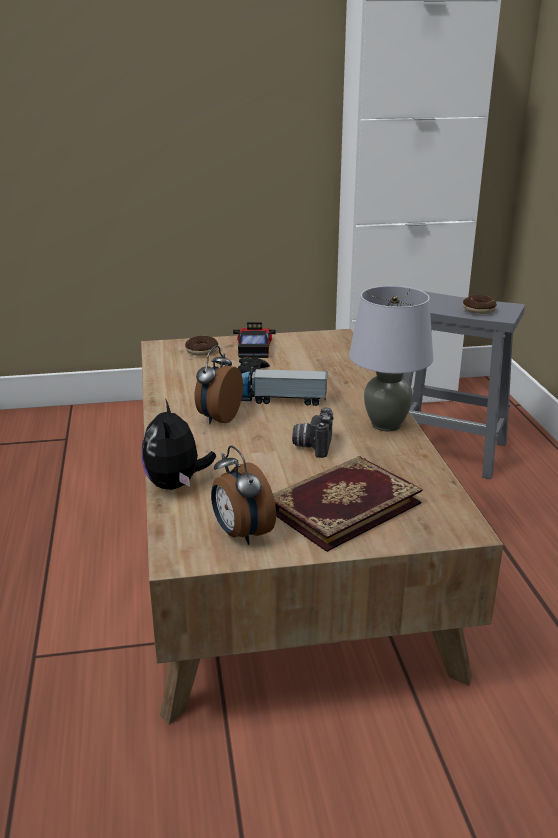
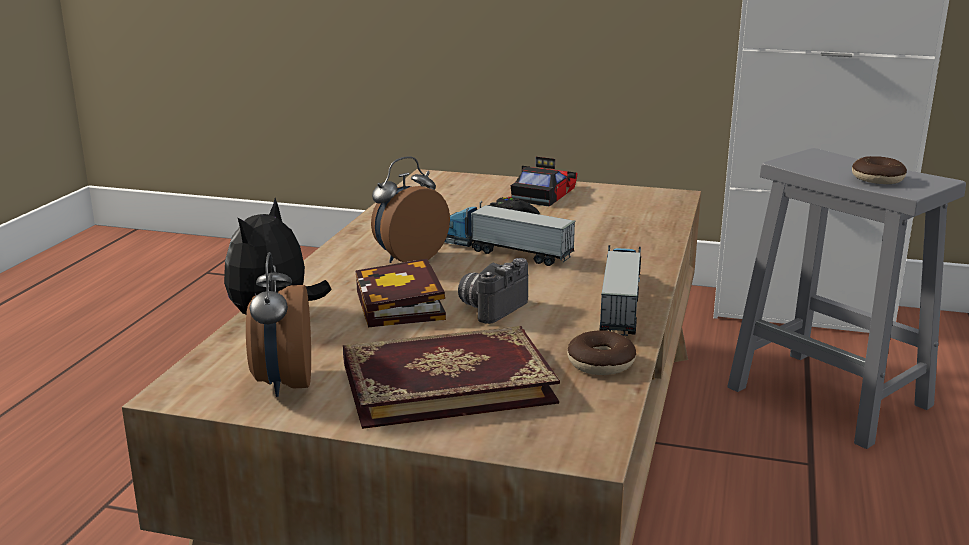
camera: 25 degrees right, 5 degrees down
(202, 351) = (475, 188): donut -> donut (601, 363)
(255, 457) = (402, 307): none -> book
(386, 425) = (620, 303): grey table lamp -> toy truck

